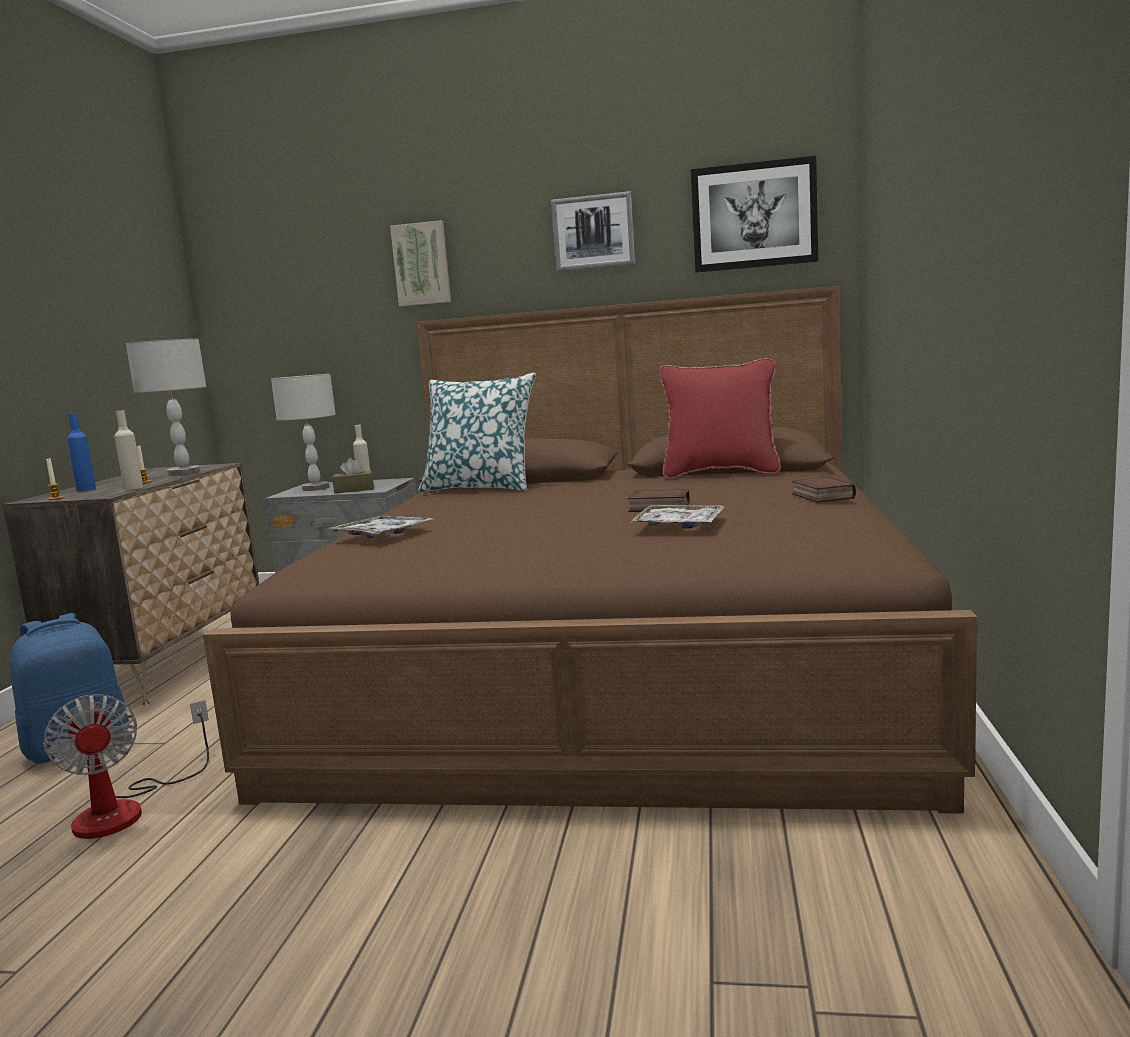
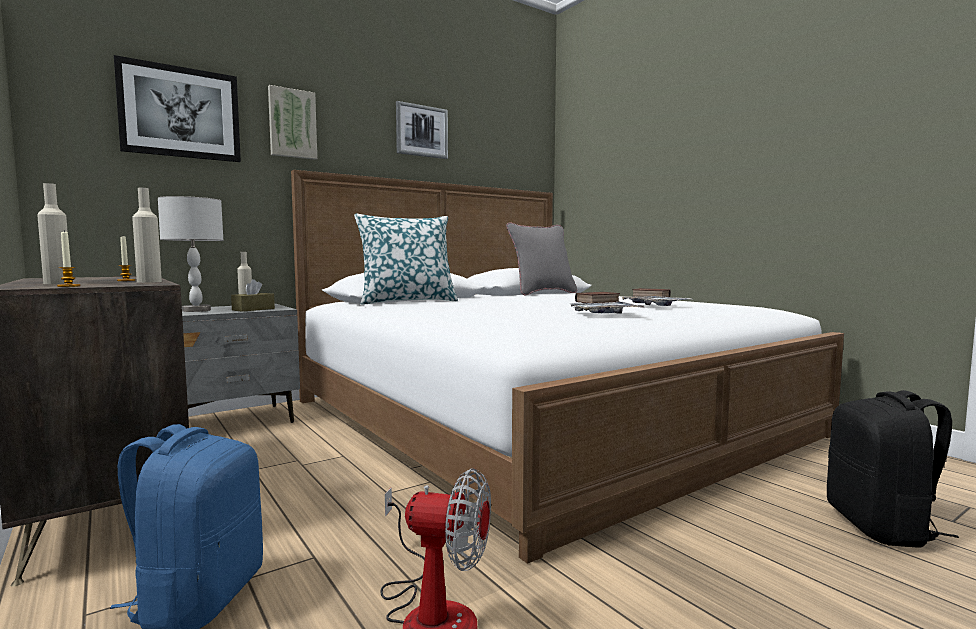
camera: 45 degrees left, 5 degrees down
(86, 489) = (57, 283): blue bottle -> beige bottle
(183, 473) = (134, 278): grey table lamp -> none
(382, 535) = (483, 318): tray -> tray (604, 314)
(592, 935) = (882, 527): none -> black backpack
(616, 661) = (539, 416): brown bed -> white bed
(721, 473) = (542, 293): red pillow -> grey pillow
(754, 216) = (509, 144): picture -> picture (180, 112)

